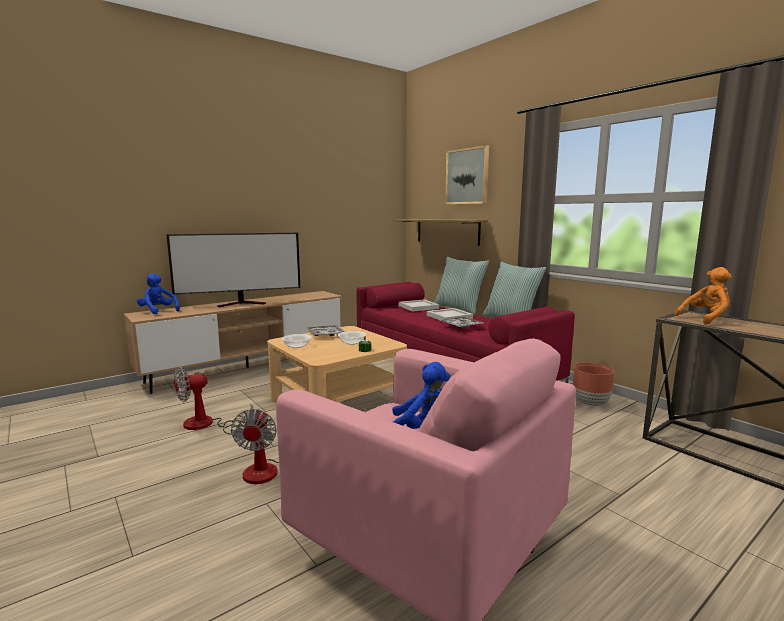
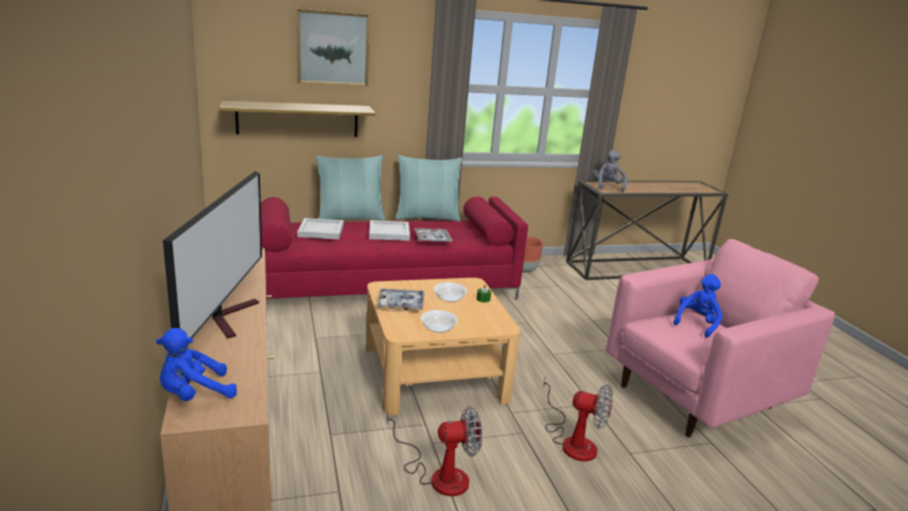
camera: 70 degrees left, 10 degrees up
(207, 425) = (439, 475): fan -> fan turned 90 degrees counterclockwise
(706, 319) = (608, 186): orange plush toy -> grey plush toy

